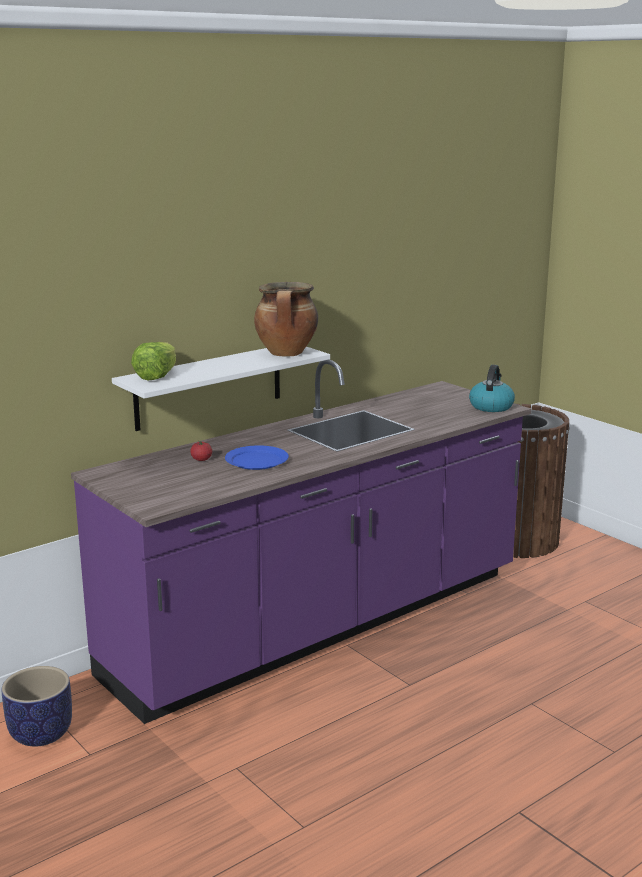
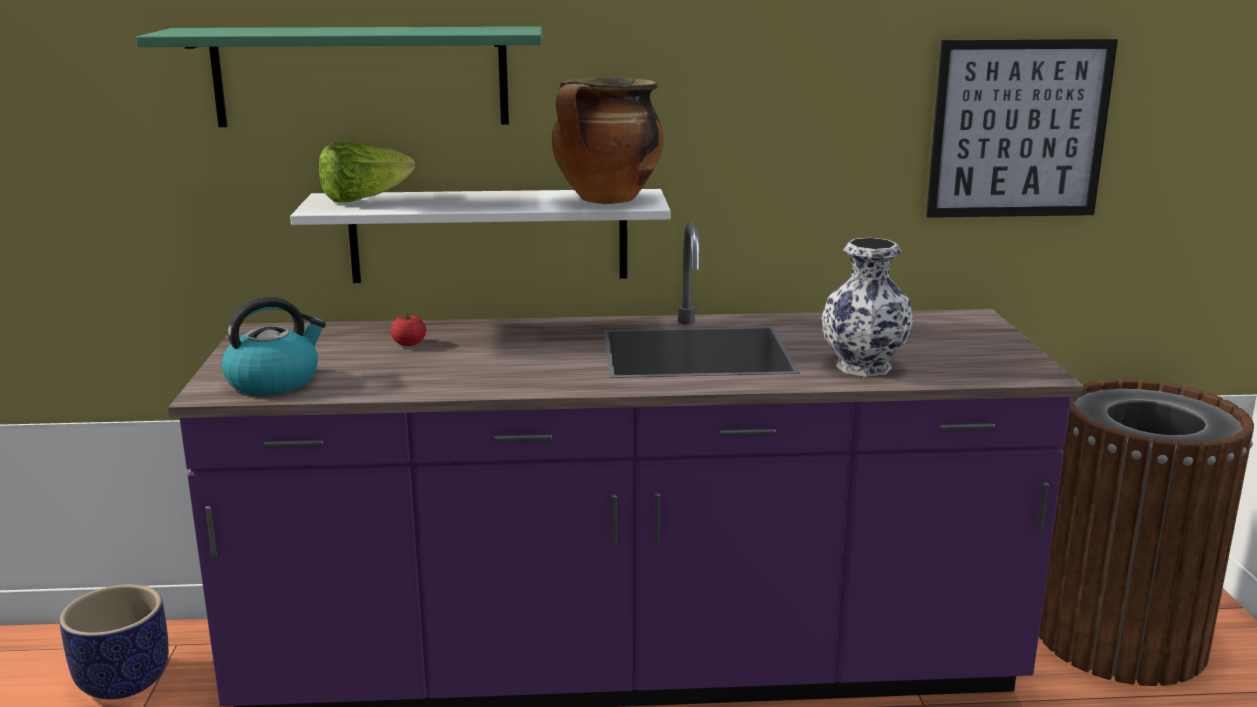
camera: 35 degrees right, 0 degrees up
(140, 299) = (361, 76): none -> green shelf
(256, 461) = (471, 363): blue plate -> none
(435, 420) = (862, 366): none -> vase
(445, 284) = (1018, 129): none -> picture
(491, 406) = (1008, 366): kettle -> kettle (274, 381)

